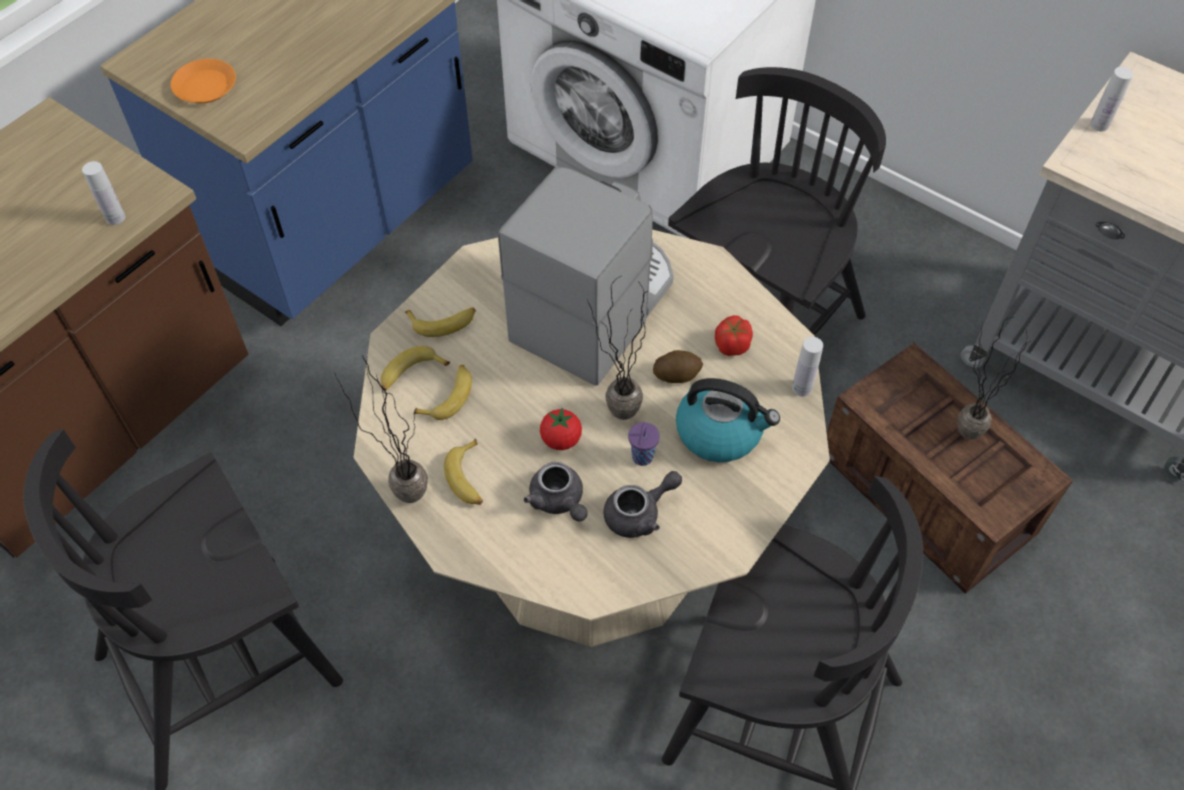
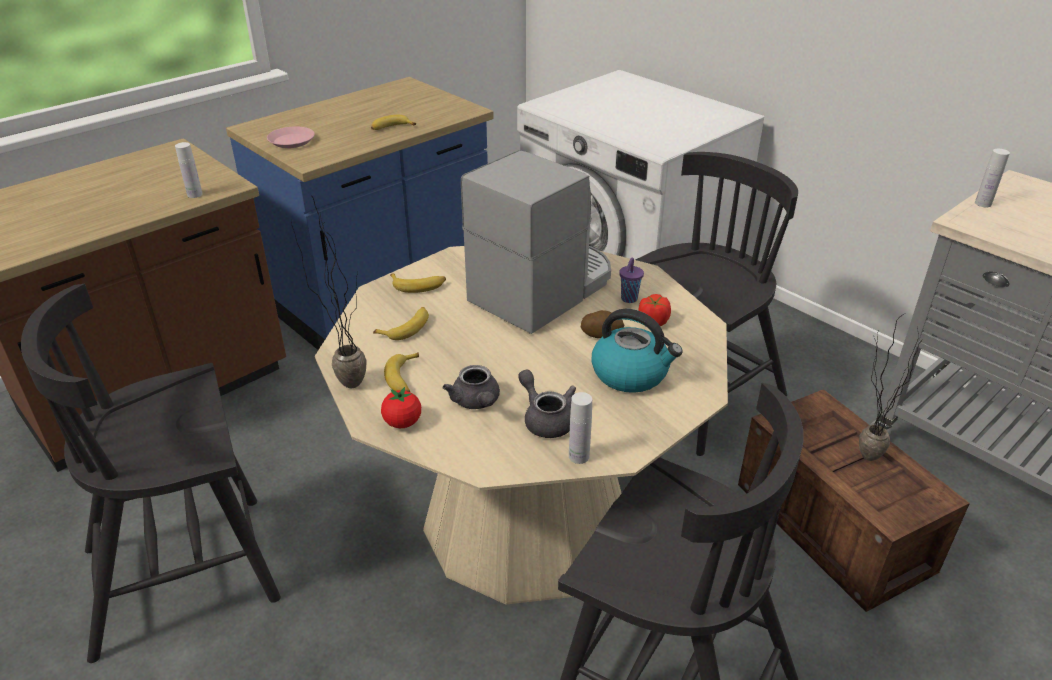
camera: 10 degrees right, 20 degrees down
(205, 86) = (291, 141): orange plate -> pink plate
(411, 374) = (381, 312): banana -> banana (391, 128)
(561, 439) = (491, 363): tomato -> tomato (402, 422)
(613, 417) = (539, 354): potted plant -> none
(639, 514) = (545, 419): grey teapot -> grey teapot turned 105 degrees counterclockwise
(642, 458) = (557, 383): purple cup -> purple cup (628, 299)
(802, 388) = (709, 354): white bottle -> white bottle (579, 456)

